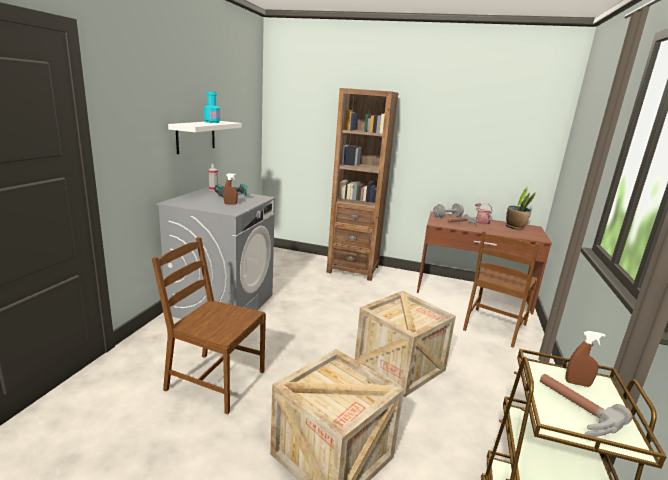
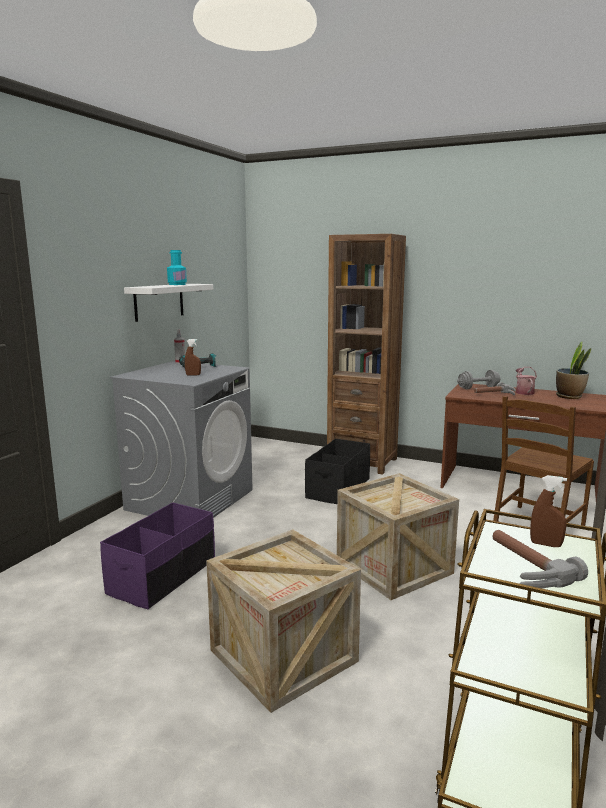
camera: 10 degrees right, 5 degrees down
(214, 381) = (163, 576): brown chair -> purple storage box
(339, 293) = (338, 488): none -> black storage box

